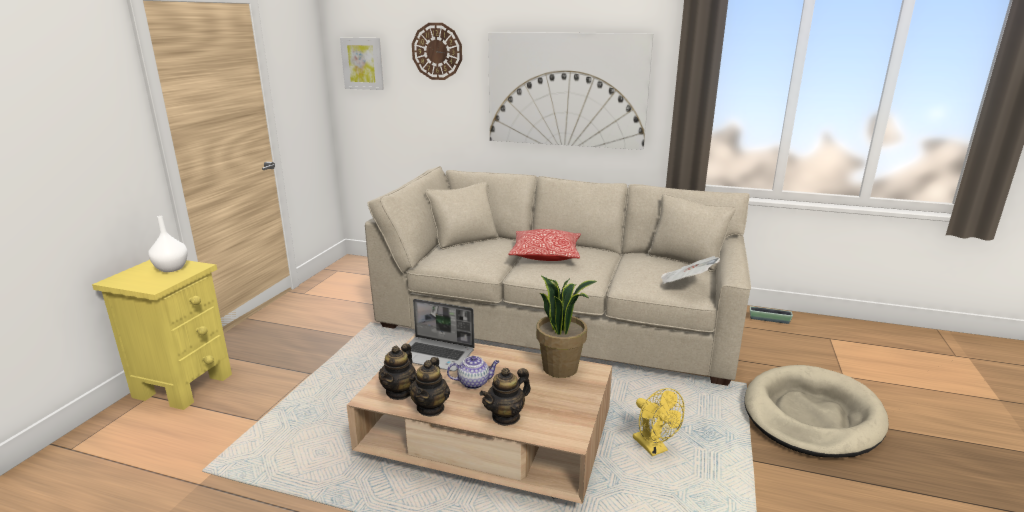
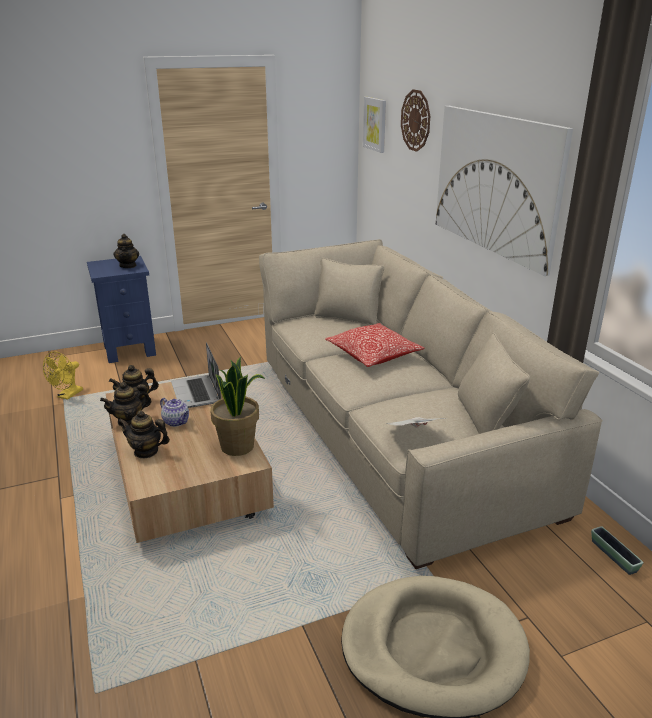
camera: 50 degrees right, 5 degrees up
(172, 268) = (128, 266): white vase -> teapot
(185, 385) = (130, 350): yellow nightstand -> blue nightstand
(653, 448) = (259, 558): yellow fan -> yellow fan (67, 395)

